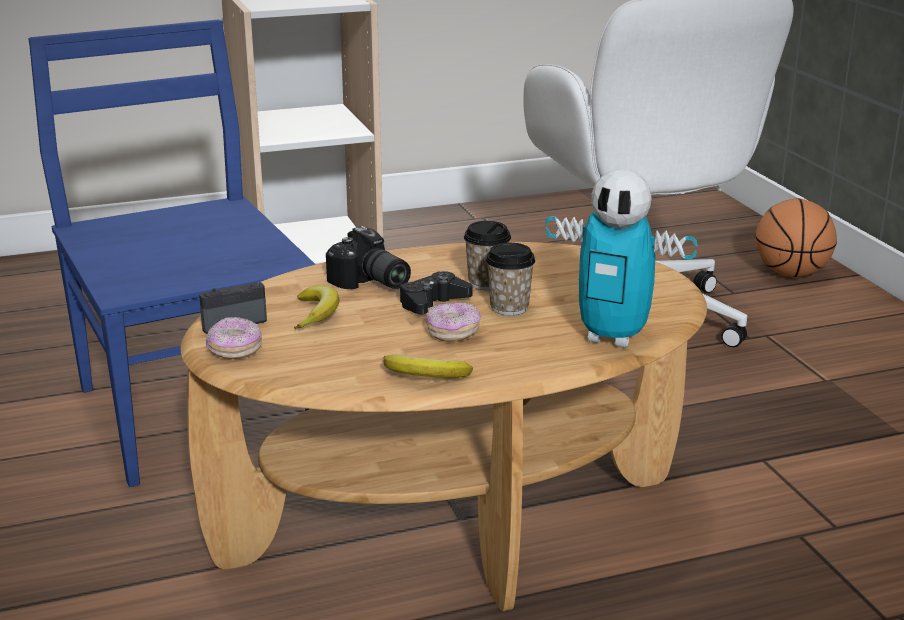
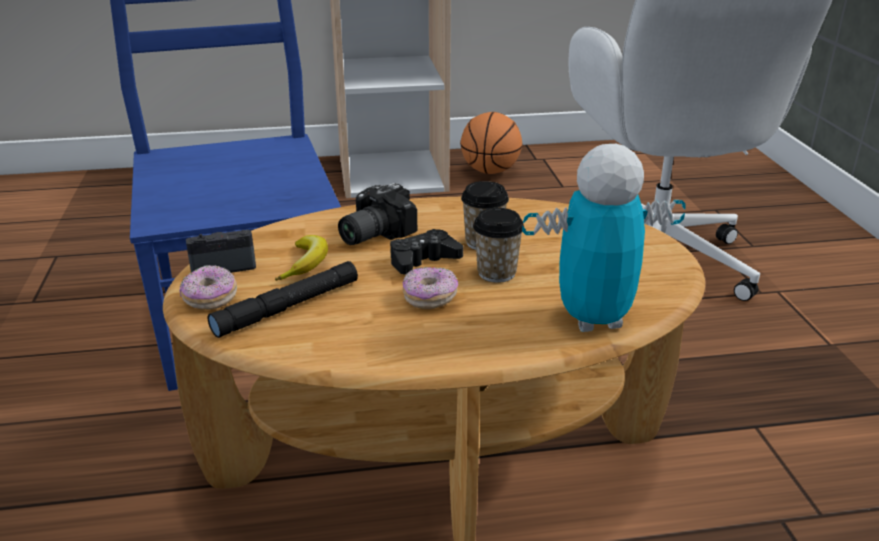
camera: 10 degrees right, 5 degrees up
(316, 351) = (287, 307): none -> black flashlight
(370, 283) = (371, 234): camera -> camera turned 75 degrees clockwise
(424, 376) = (381, 349): banana -> none
(613, 338) = (593, 320): toy robot -> toy robot turned 135 degrees clockwise
(791, 274) = (809, 231): basketball -> basketball (490, 171)

